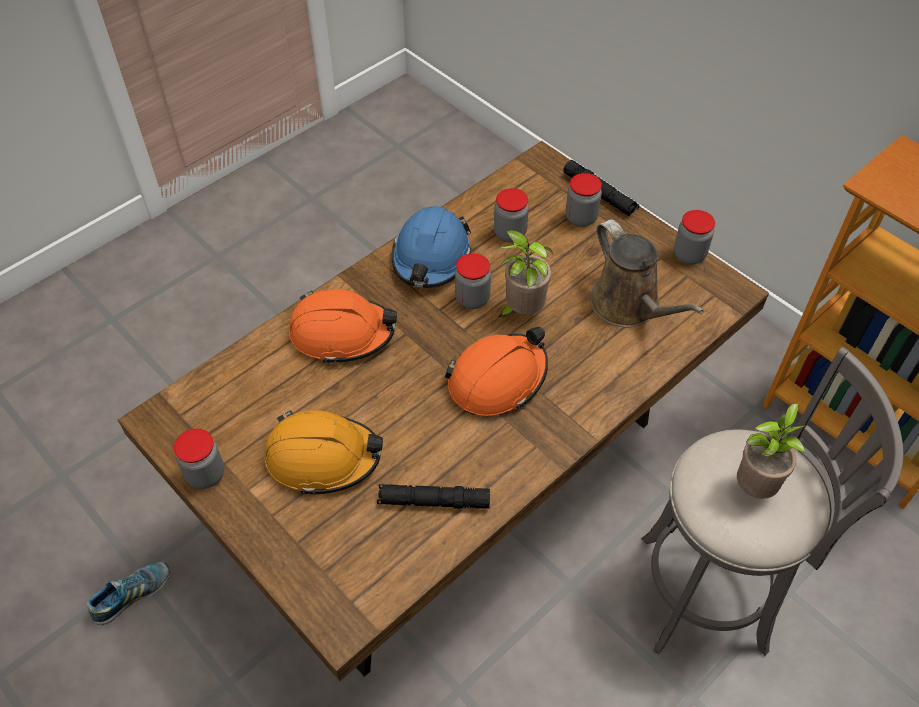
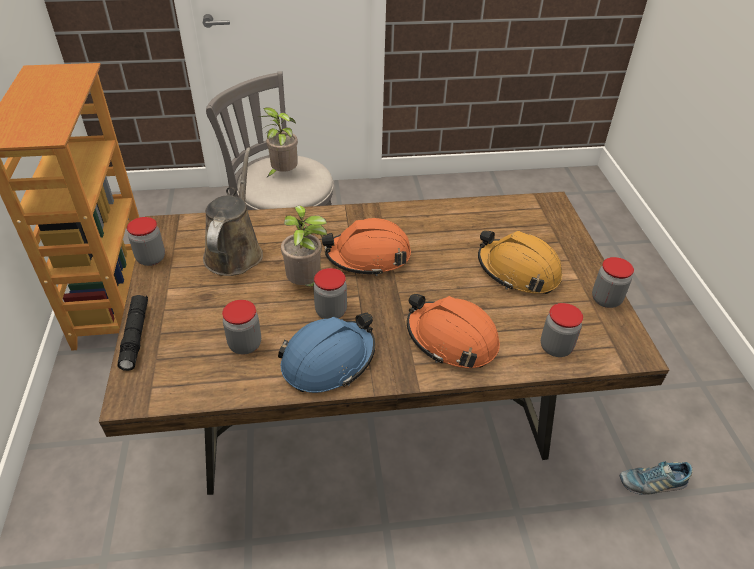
camera: 145 degrees left, 10 degrees down
(434, 501) = (464, 222): black flashlight -> none
(581, 218) = (178, 325): jar -> jar (555, 347)

